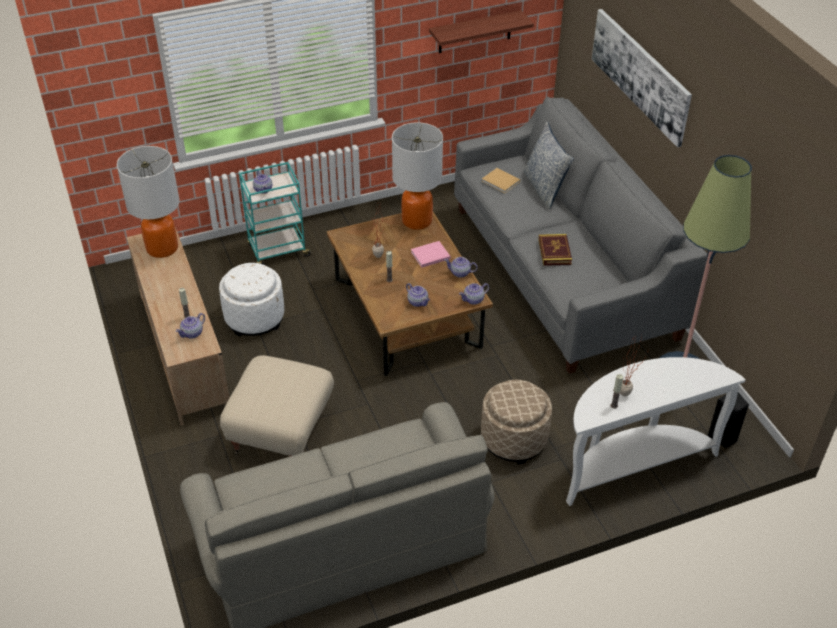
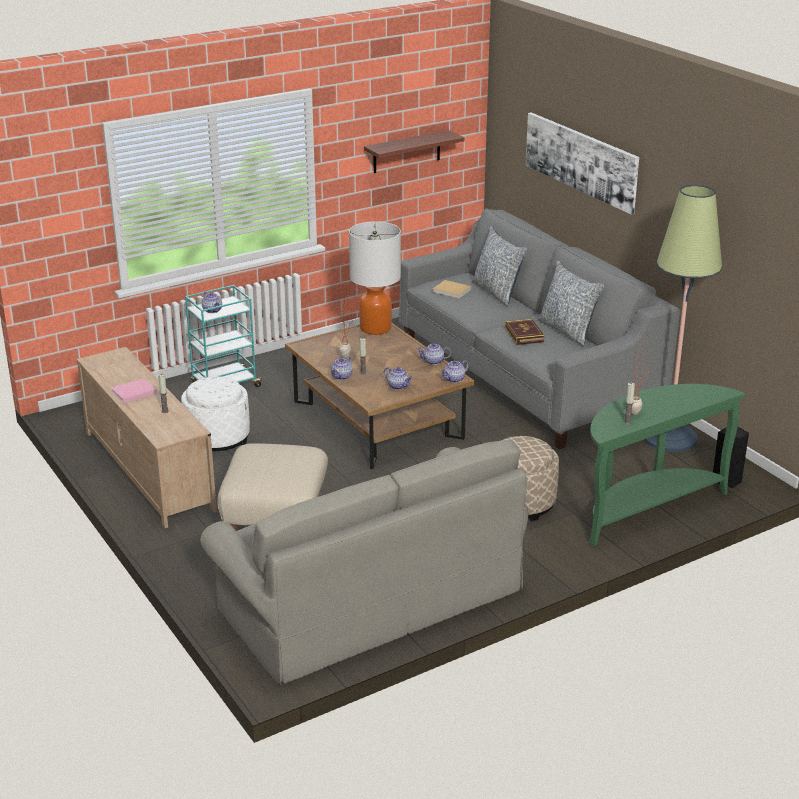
camera: 10 degrees left, 15 degrees down
(162, 248) = (118, 363): table lamp -> none
(192, 333) = (174, 422): teapot -> teapot (342, 376)
(429, 255) = (397, 352): pink book -> pink book (132, 392)
(599, 251) = (568, 331): none -> pillow
(633, 463) = (646, 508): white console table -> green console table

